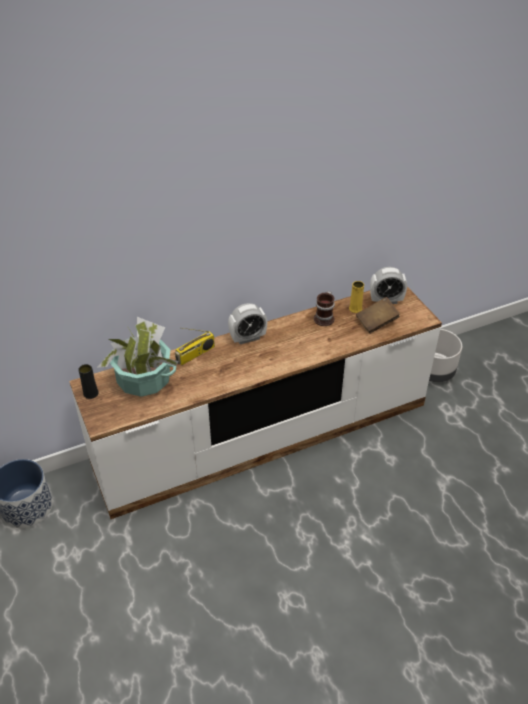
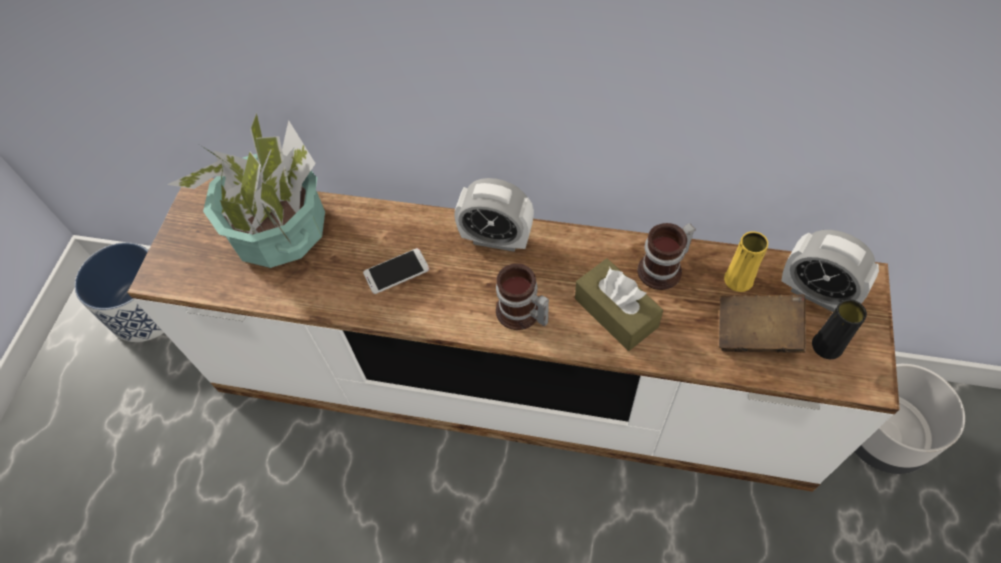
camera: 40 degrees right, 15 degrees up
(91, 393) = (193, 213): black vase -> black vase (827, 346)
(195, 354) = (389, 226): radio -> none
(215, 369) = (396, 271): none -> phone
(283, 358) = (520, 314): none -> mug
(320, 340) = (616, 312): none -> brown tissue box

